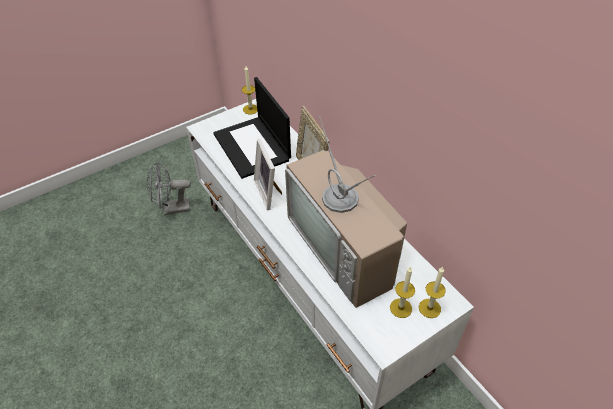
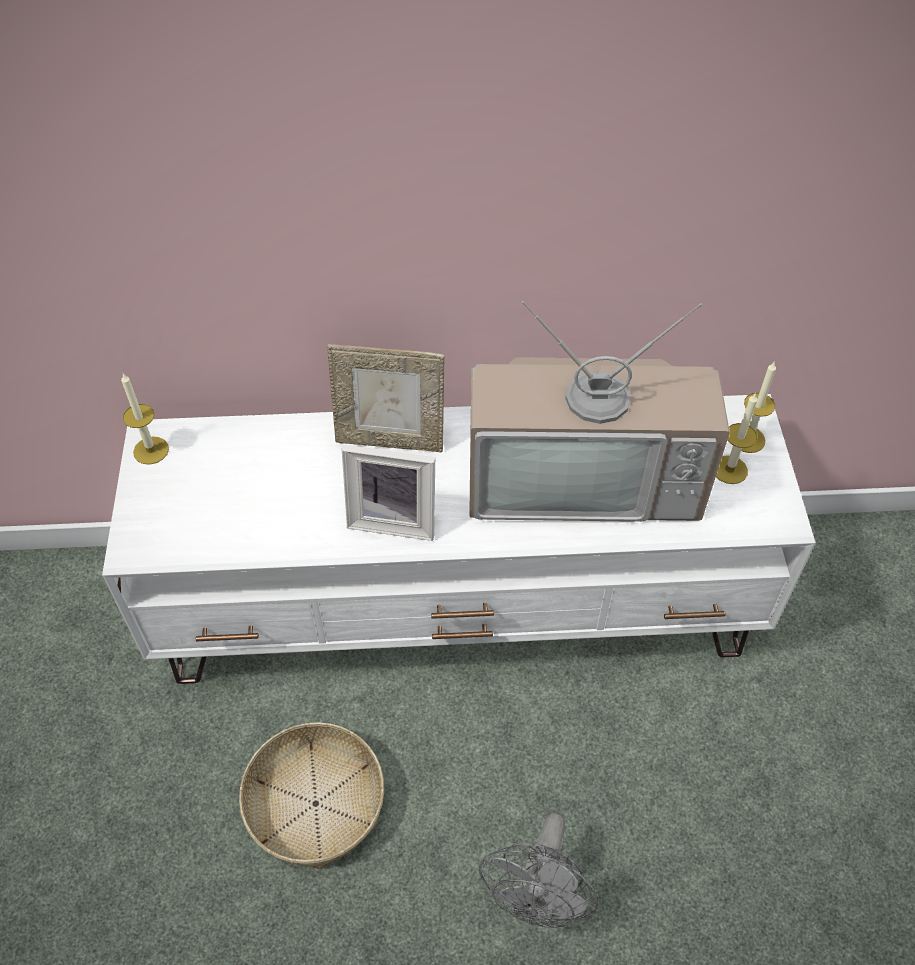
camera: 60 degrees left, 5 degrees up
(172, 209) = (125, 759): grey fan -> grey fan (537, 899)
(185, 276) = (315, 803): none -> basket
(253, 147) = (259, 493): laptop -> none

